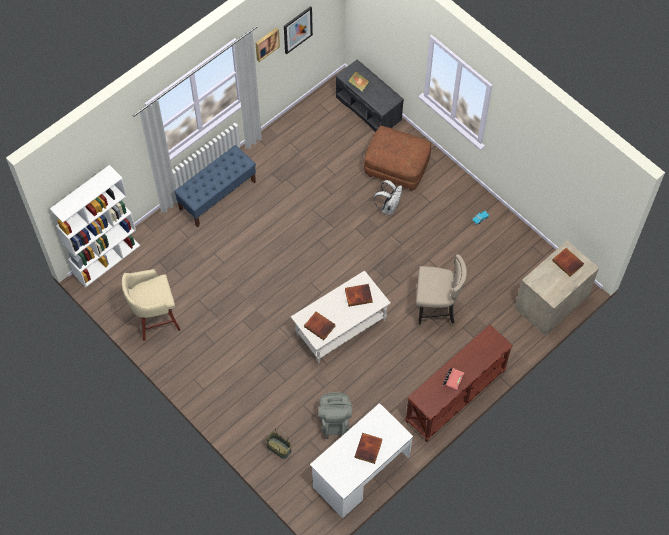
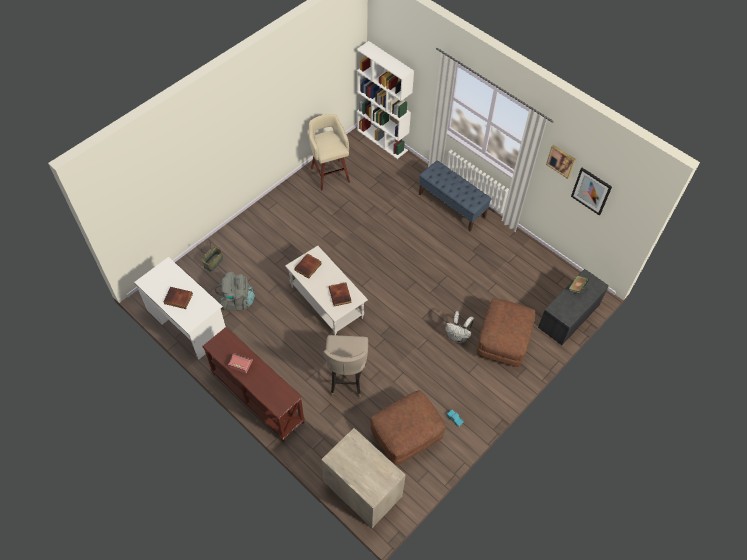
camera: 85 degrees right, 5 degrees down
(497, 261) = (406, 435): none -> brown ottoman
(568, 262) = (377, 475): book -> none

